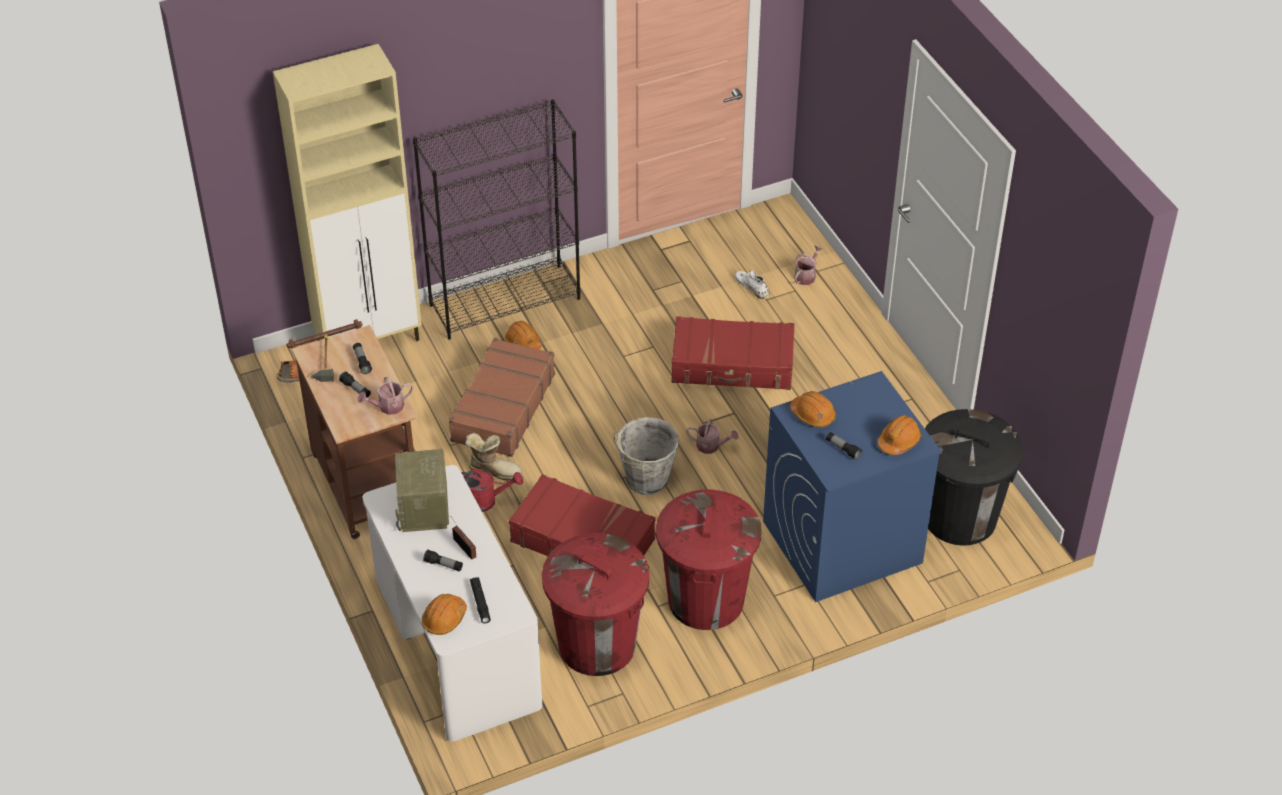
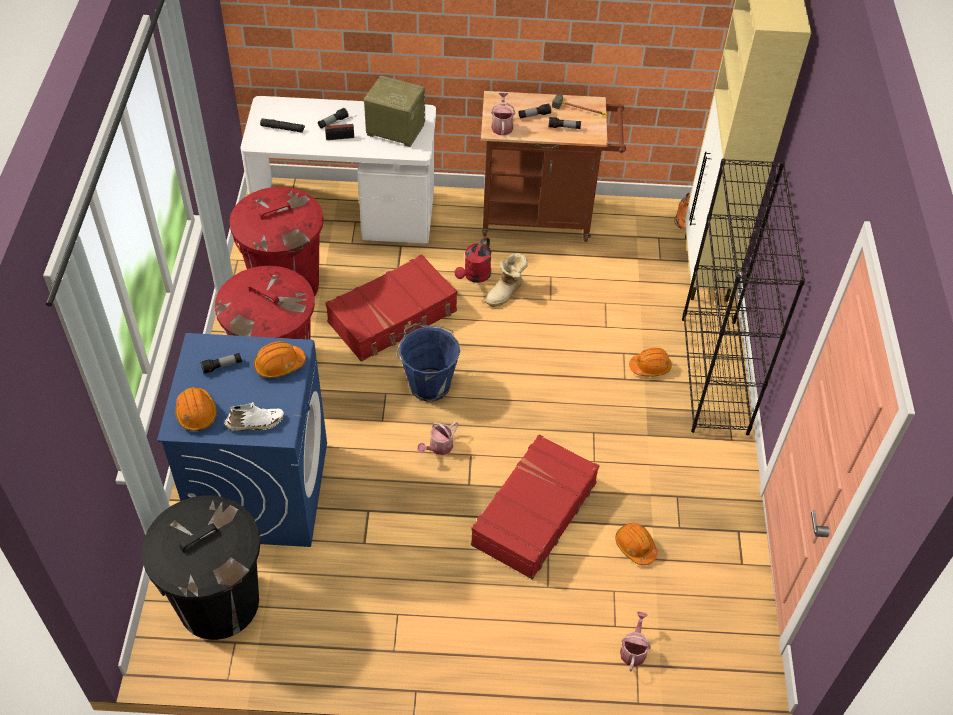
camera: 115 degrees right, 5 degrees up
(444, 619) = (284, 108): orange hard hat -> orange hard hat (635, 546)
(502, 408) = (575, 323): brown suitcase -> none
(646, 481) = (428, 384): grey bucket -> blue bucket
(752, 287) = (639, 587): white shoe -> white shoe (255, 423)
(806, 276) = (633, 650): watering can -> watering can turned 135 degrees counterclockwise

